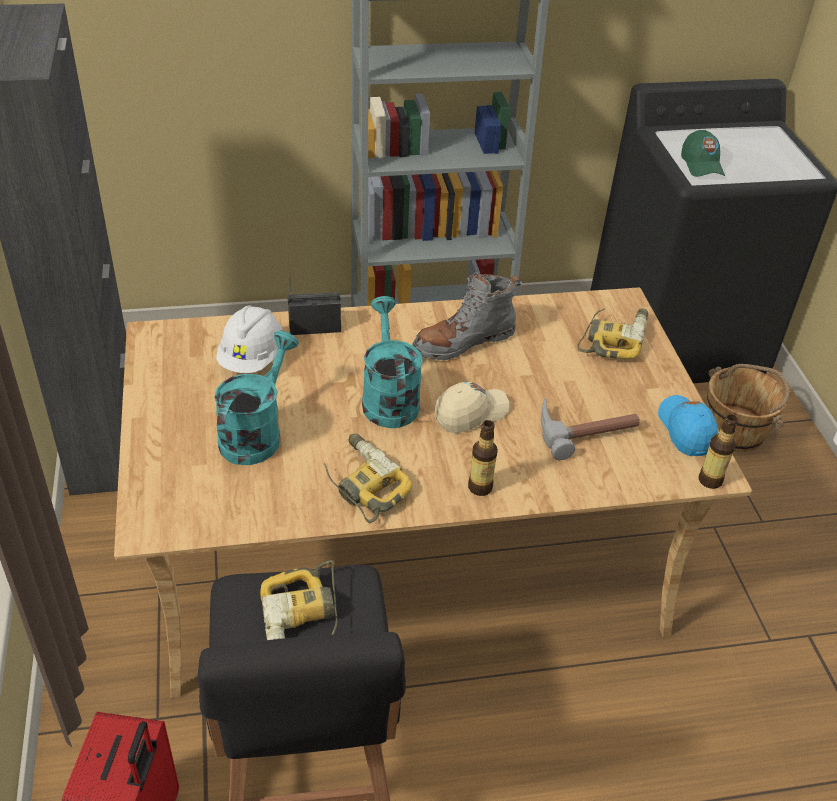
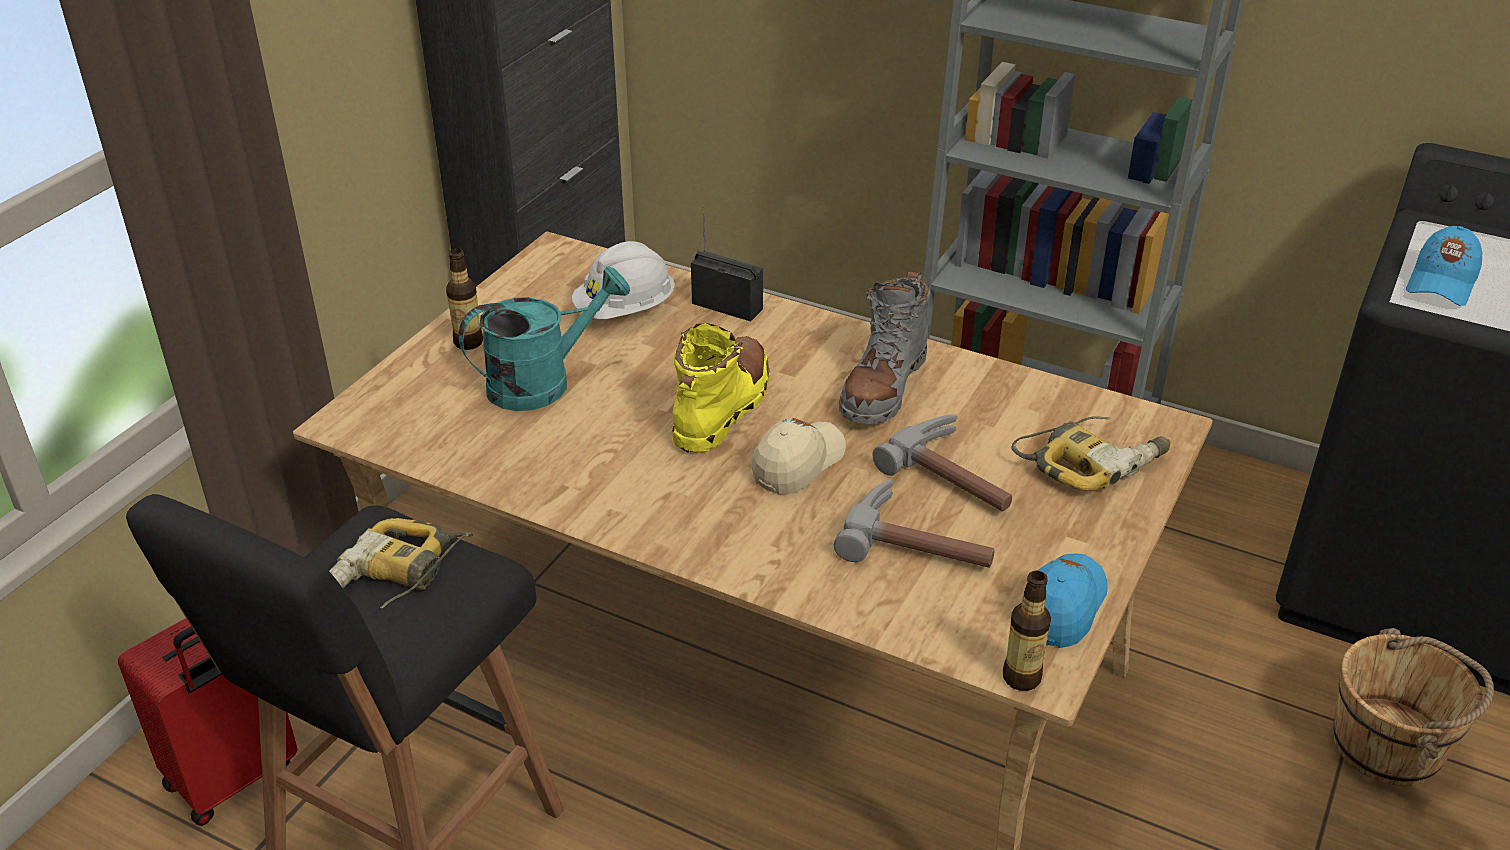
camera: 40 degrees right, 5 degrees down
(362, 484) = (590, 478): power drill -> none
(388, 398) = (722, 407): turquoise watering can -> yellow boot
(463, 342) = (883, 387): grey boot -> grey boot turned 75 degrees counterclockwise
(470, 413) = (797, 464): beige cap -> beige cap turned 60 degrees counterclockwise
(480, 487) = (714, 542): bottle -> bottle (468, 342)
(560, 379) = (958, 476): none -> hammer
(701, 165) = (1441, 283): green cap -> blue cap

